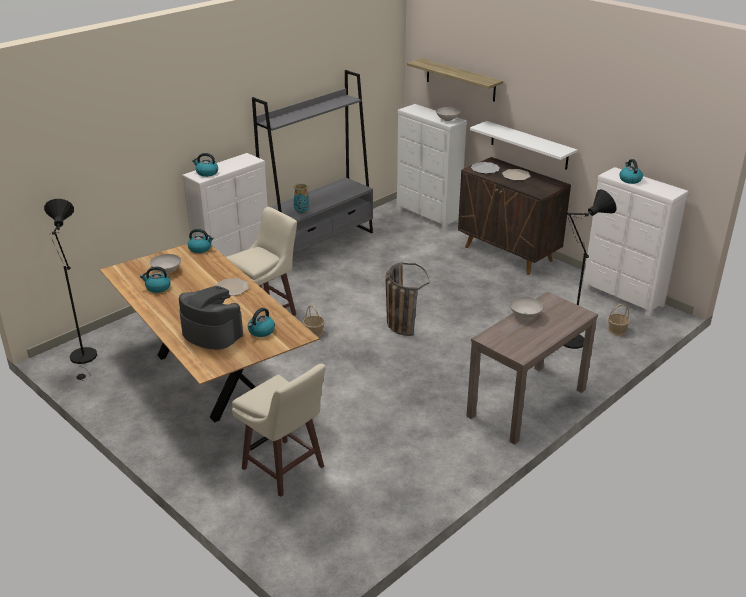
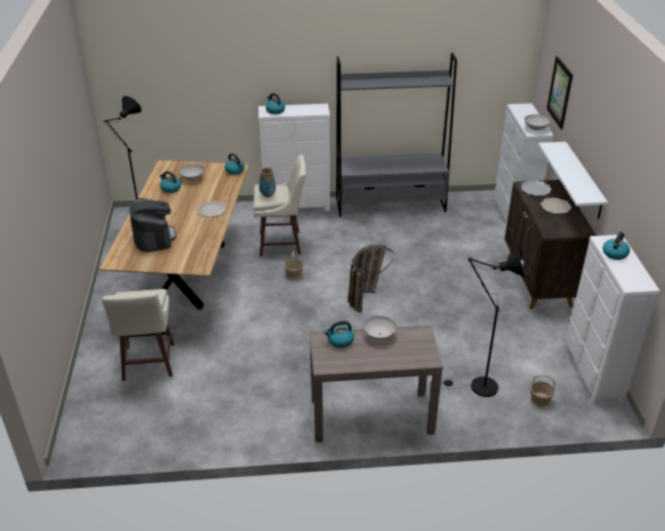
camera: 40 degrees right, 5 degrees up
(261, 331) = (183, 251): kettle -> kettle (340, 341)
(302, 212) = (364, 171): vase -> vase (268, 195)
(460, 80) = (560, 92): shelf -> picture

